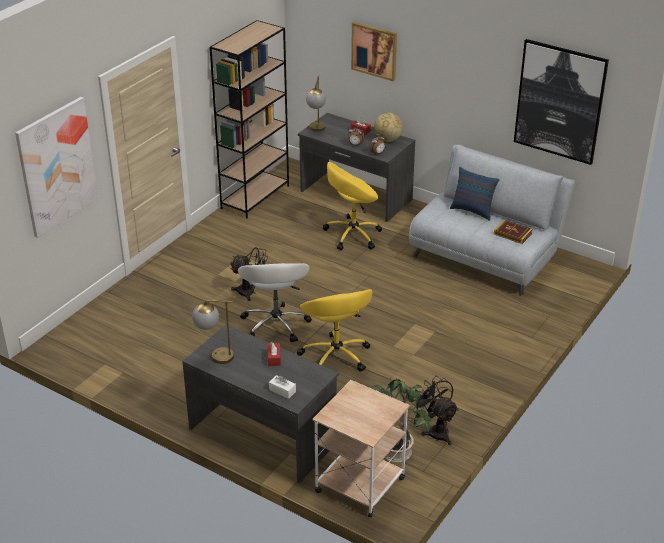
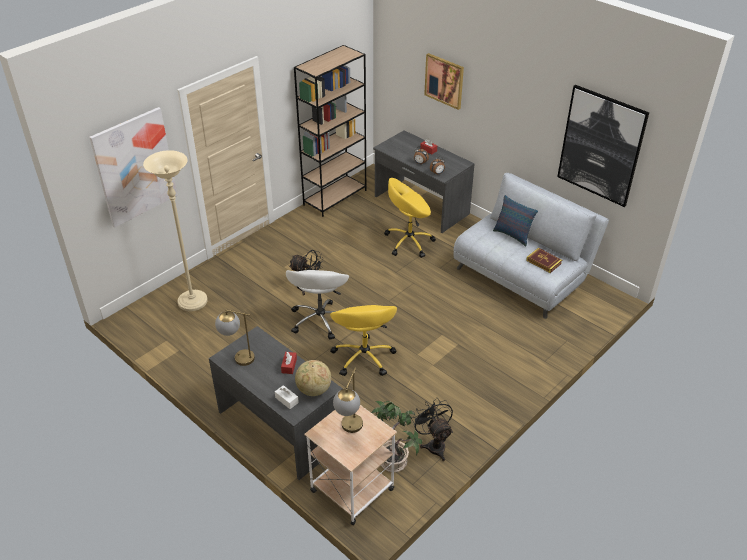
camera: 10 degrees right, 5 degrees up
(123, 322) = (192, 302): none -> beige floor lamp
(317, 130) = (390, 146): table lamp -> table lamp (350, 430)
(387, 140) = (450, 161): globe -> globe (313, 390)

